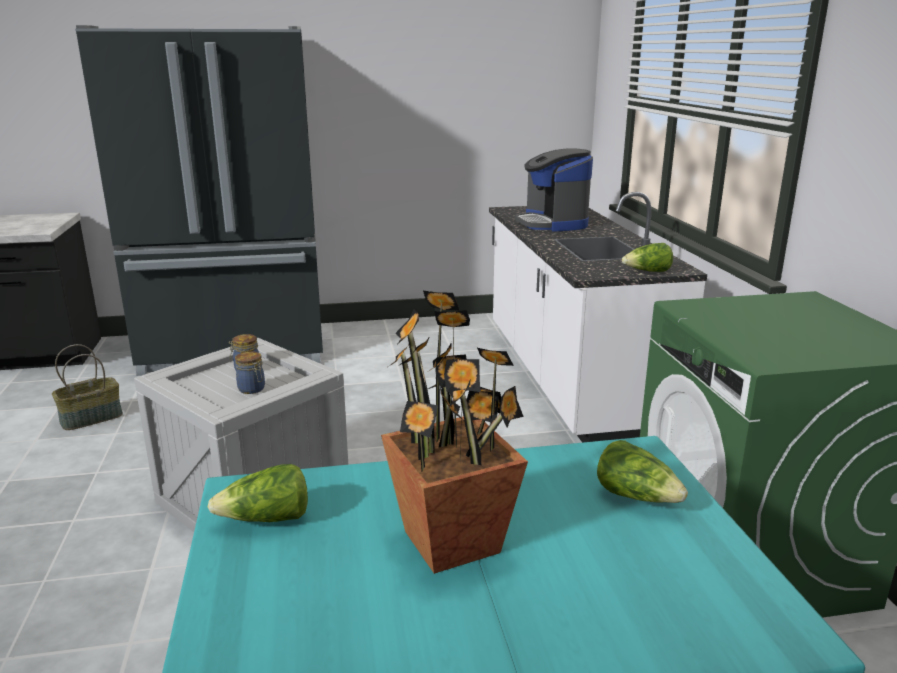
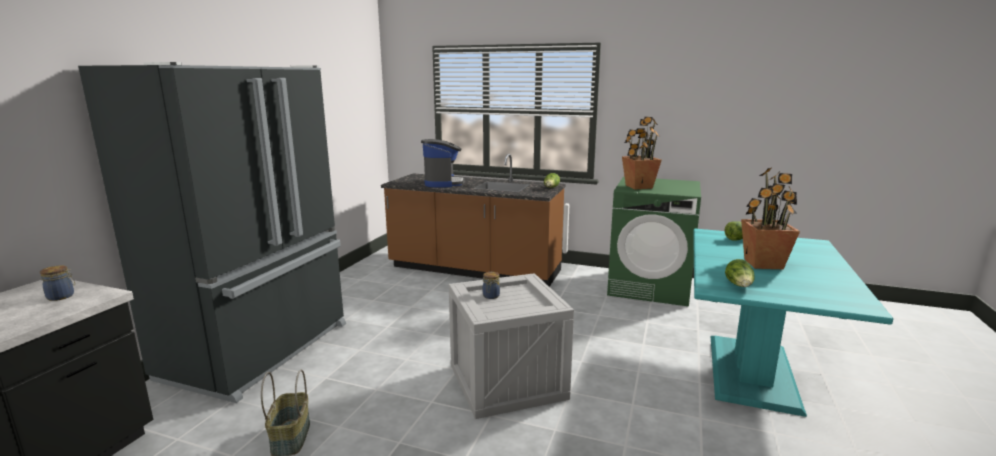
camera: 60 degrees left, 5 degrees down
(252, 389) = (524, 298): jar -> jar (62, 296)
(552, 223) = (443, 183): coffee machine -> coffee machine turned 105 degrees counterclockwise
(569, 379) = (474, 270): white counter -> brown counter
(733, 313) = (638, 186): none -> potted plant

